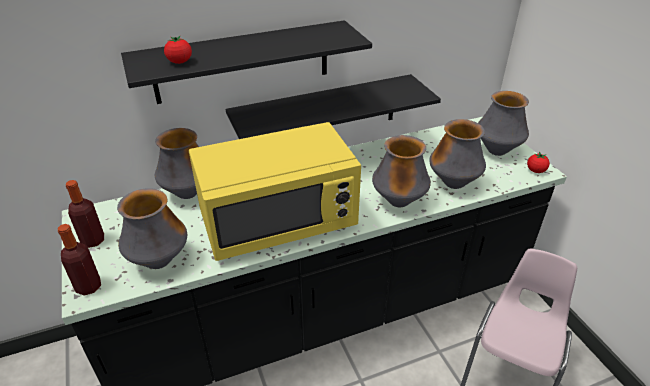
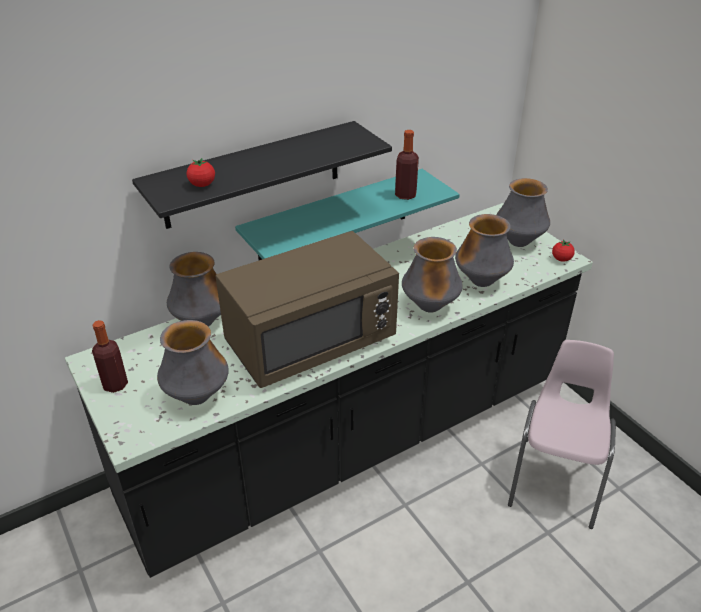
camera: 10 degrees left, 0 degrees up
(88, 286) = (130, 431): bottle -> bottle (405, 195)
(278, 222) = (310, 341): yellow microwave -> brown microwave
(323, 112) = (334, 218): black shelf -> turquoise shelf

